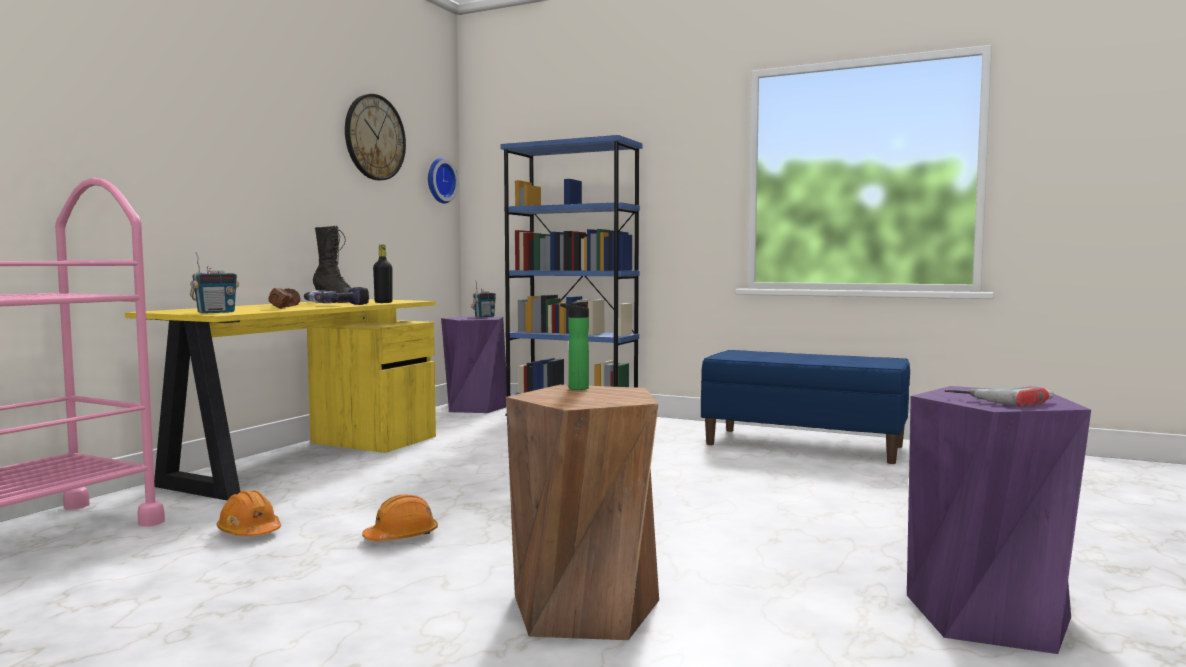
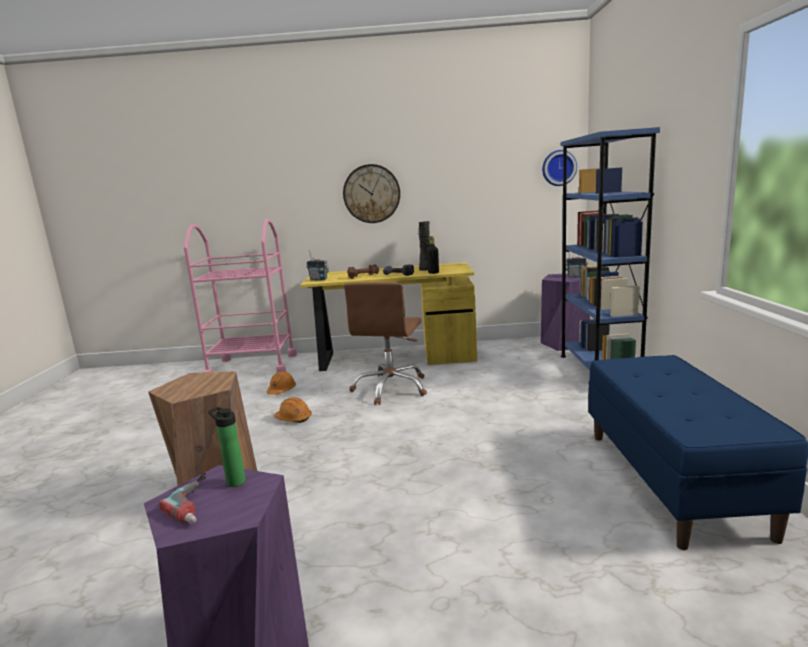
camera: 65 degrees right, 10 degrees up
(374, 137) = (486, 149): wall clock -> wall clock (371, 194)
(423, 477) = (391, 388): none -> brown office chair
(575, 388) = (217, 377): bottle -> bottle (234, 481)

